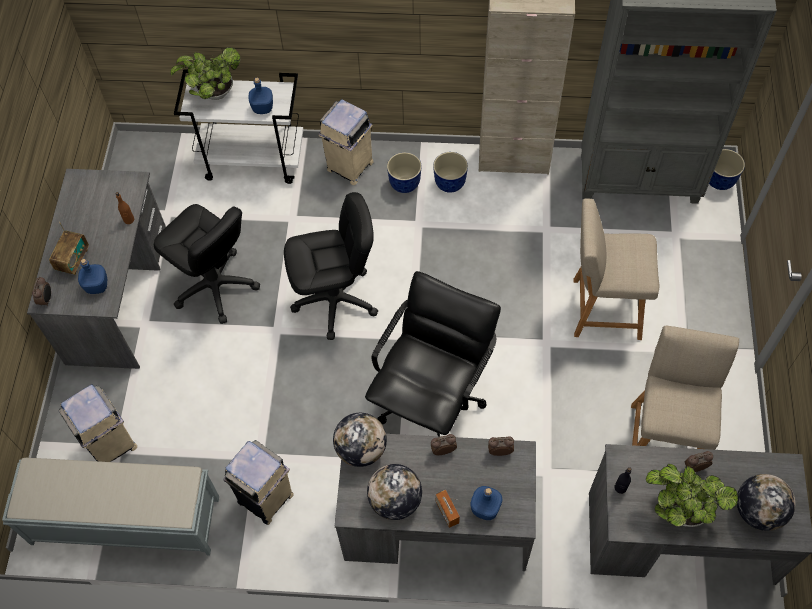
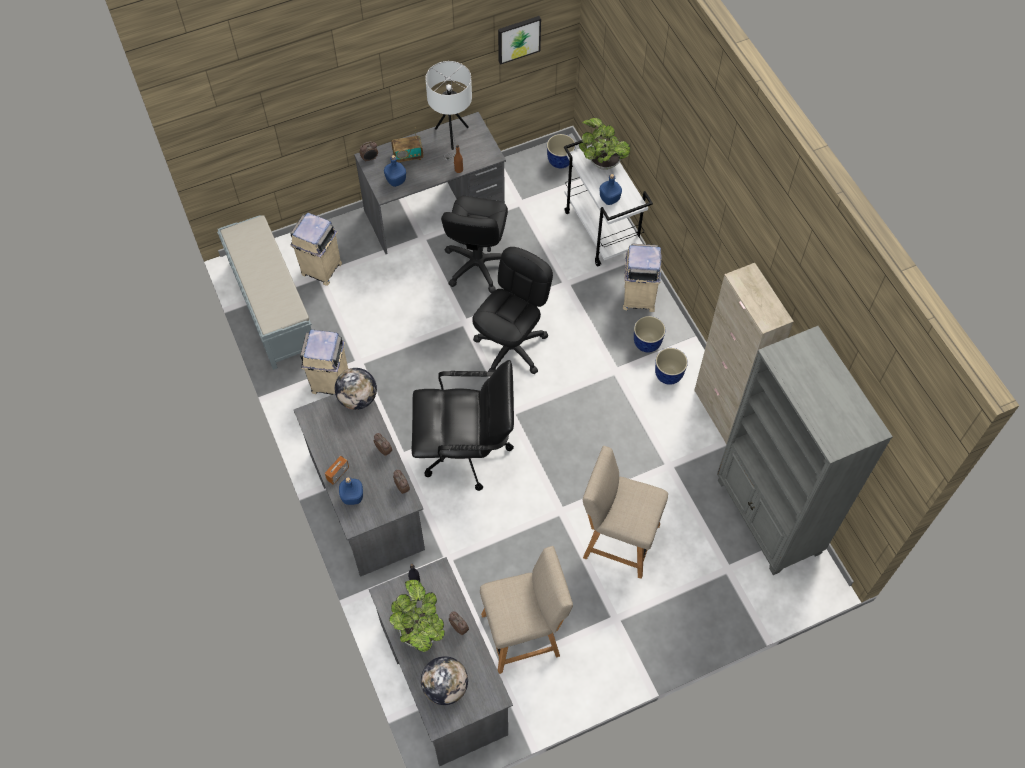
camera: 60 degrees right, 0 degrees up
(44, 58) = (518, 38): none -> picture
(81, 208) = (451, 137): none -> white table lamp
(335, 301) = (511, 347): black office chair -> black office chair turned 105 degrees counterclockwise
(395, 501) = (330, 437): globe -> none
(602, 308) = (617, 539): beige chair -> beige chair turned 45 degrees counterclockwise
(720, 180) = (810, 584): planter -> planter (560, 161)

